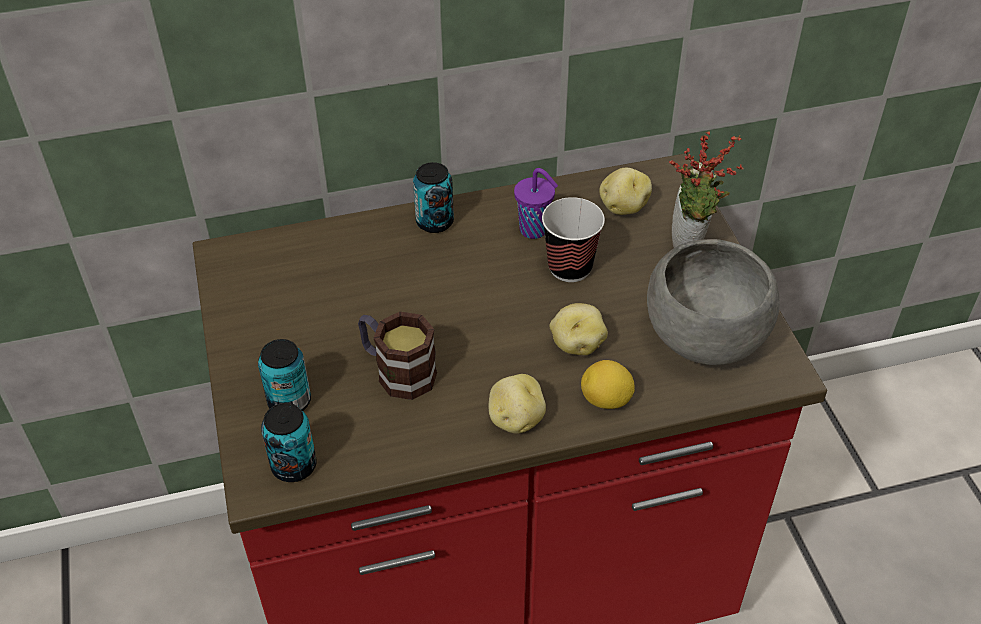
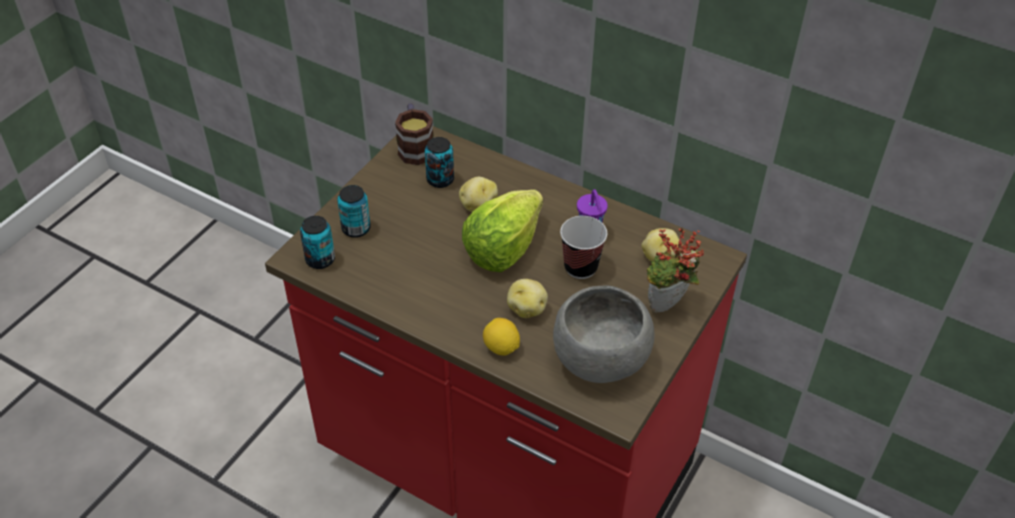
camera: 45 degrees right, 0 degrees up
(397, 371) = (421, 252): mug -> mug (415, 147)
(435, 222) = (542, 191): can -> can (440, 180)
(474, 304) = (503, 248): none -> lettuce
(515, 419) = (444, 320): potato -> potato (478, 206)

